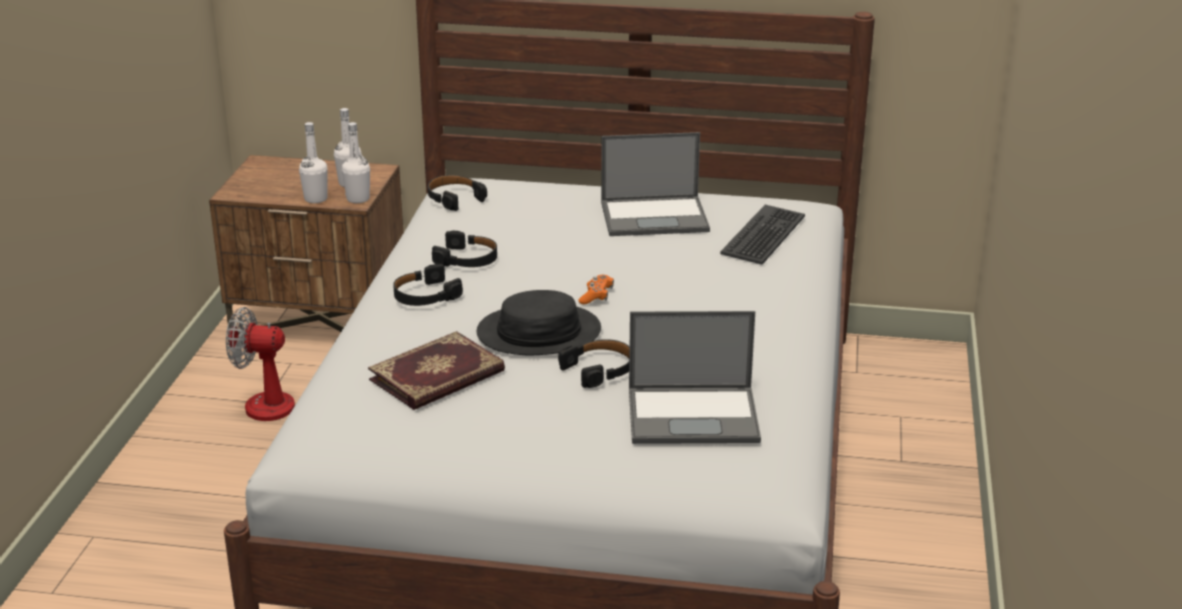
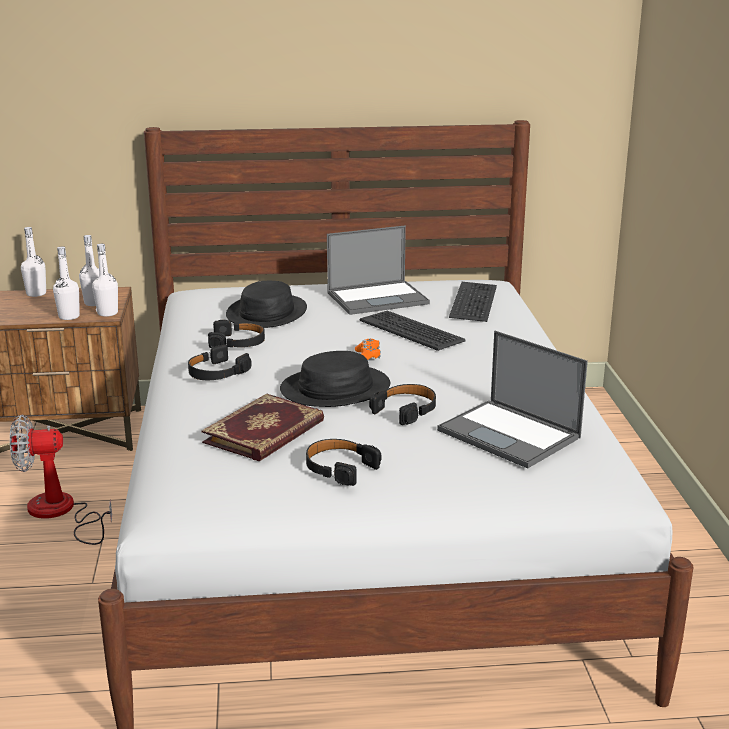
camera: 15 degrees left, 5 degrees down
(294, 164) = (36, 293): none -> white bottle
(454, 198) = (199, 301): black headphones -> black headphones (339, 468)
(519, 223) = (267, 313): none -> black hat
(666, 267) = (412, 331): none -> keyboard
(694, 415) = (510, 434): laptop -> laptop turned 60 degrees clockwise

